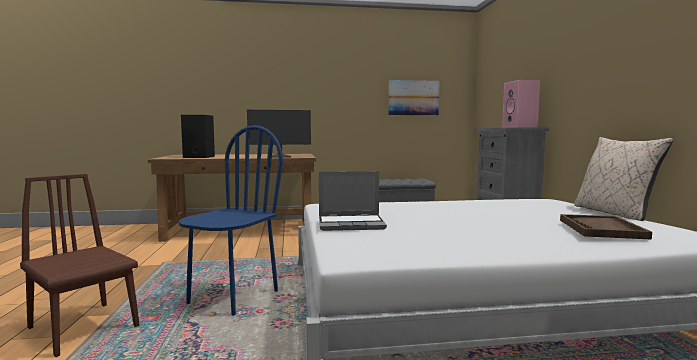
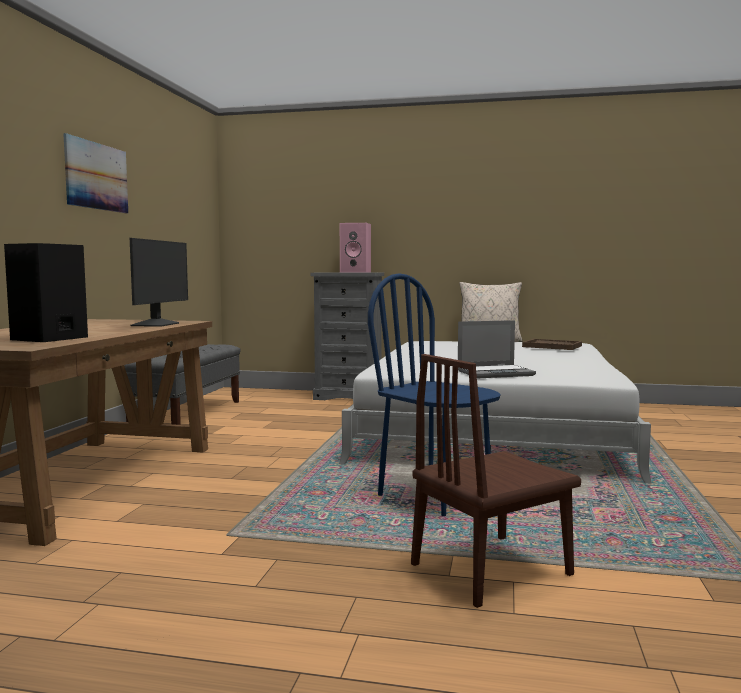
camera: 70 degrees left, 0 degrees up
(352, 224) = (495, 373): laptop -> laptop turned 60 degrees clockwise
(413, 98) = (179, 225): picture -> picture (97, 176)

